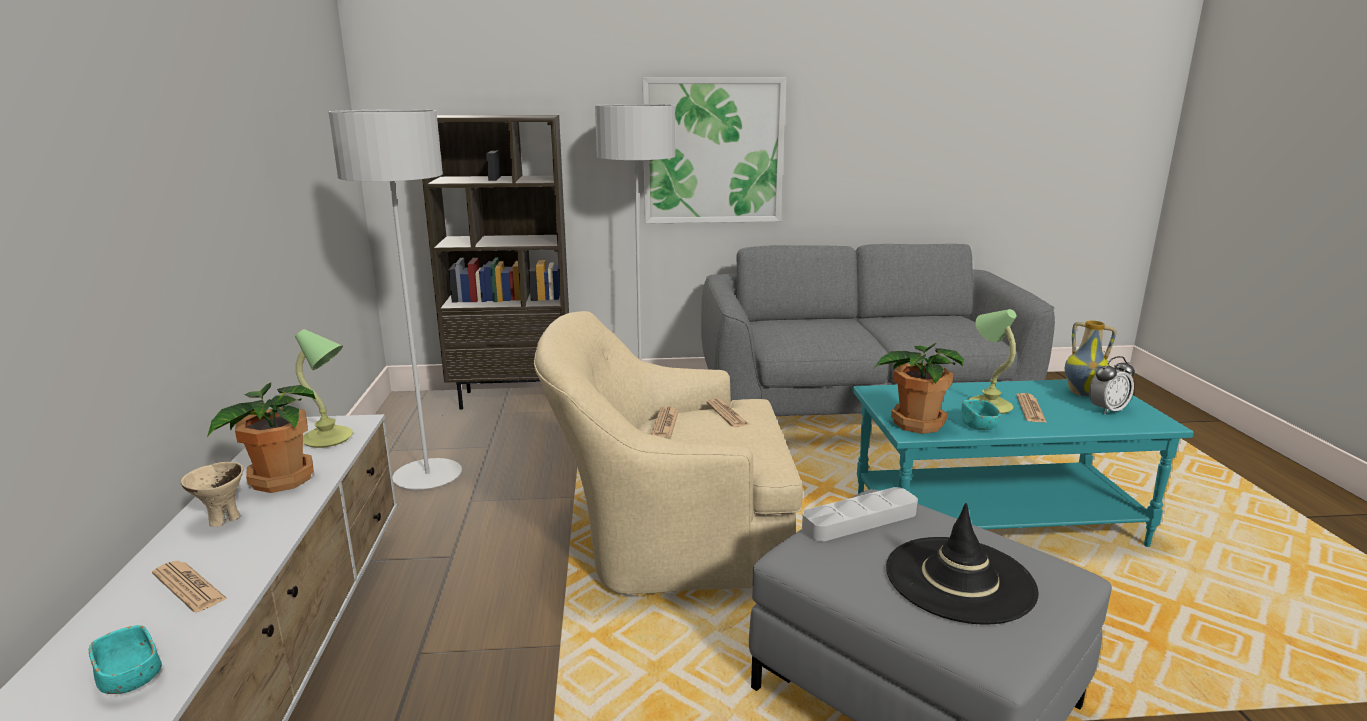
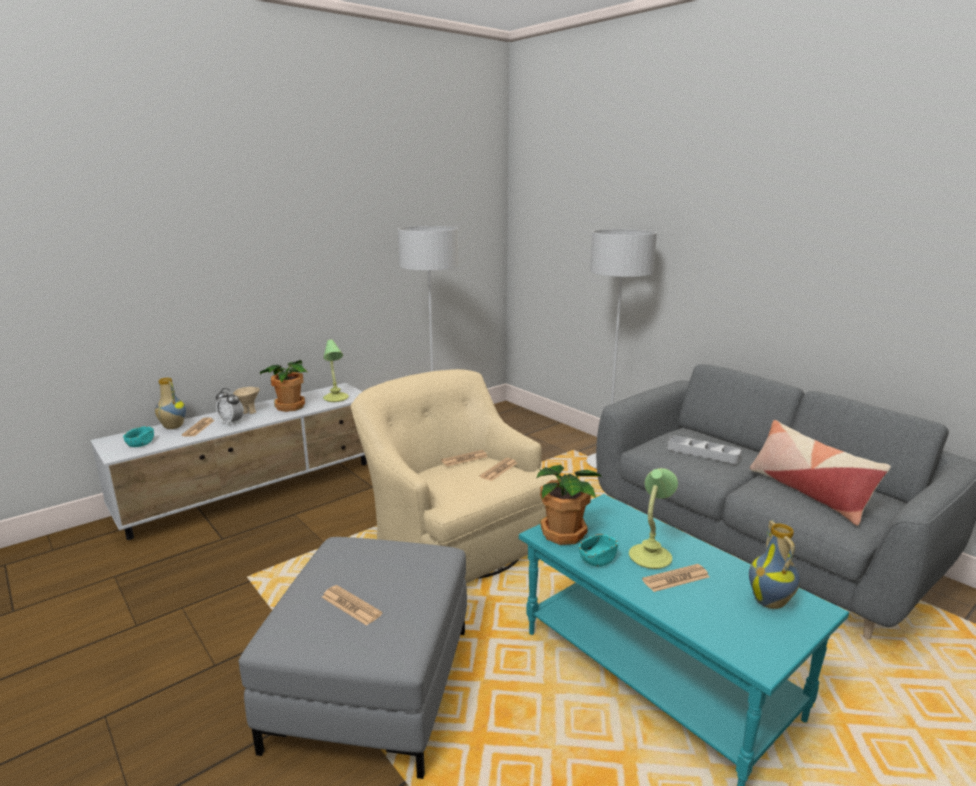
camera: 55 degrees right, 0 degrees up
(114, 619) = (172, 427): none -> vase
(513, 398) = (549, 428): brown bookcase -> none
(713, 151) = (708, 275): picture -> none
(859, 520) = (400, 553): grey tray -> grey tray (702, 453)
(928, 329) = (808, 492): none -> pillow
(959, 580) = (351, 606): black hat -> newspaper
(1107, 410) = (742, 623): alarm clock -> alarm clock (231, 422)

